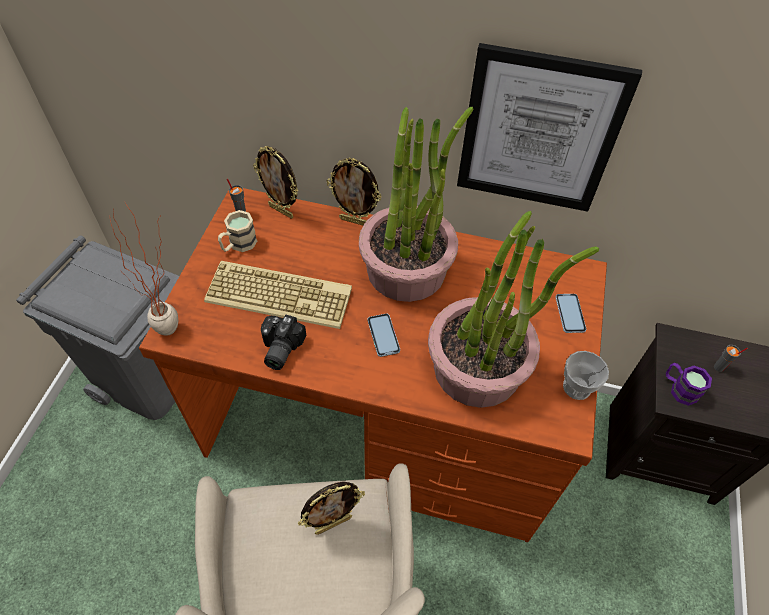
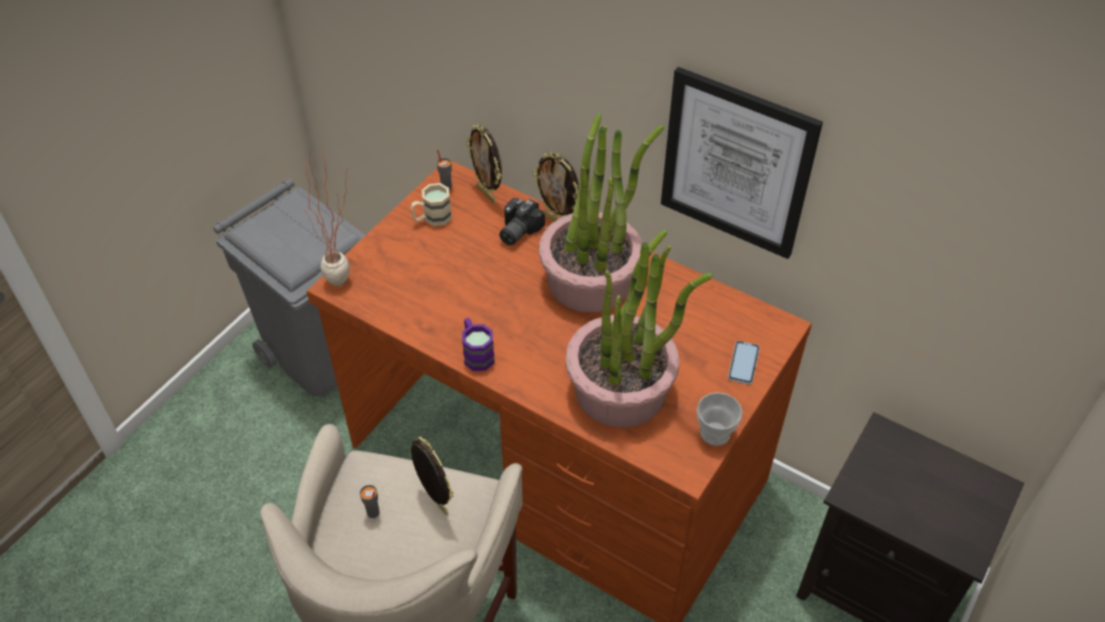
camera: 20 degrees right, 5 degrees down
(278, 349) = (433, 324): camera -> camera (516, 230)
(281, 294) = (455, 274): keyboard -> none
(333, 524) = (435, 502): picture frame -> picture frame turned 120 degrees counterclockwise
(383, 335) = (539, 336): phone -> none
(679, 389) = (863, 485): purple mug -> purple mug (476, 353)
(719, 367) = (923, 476): grey cup -> grey cup (373, 513)

